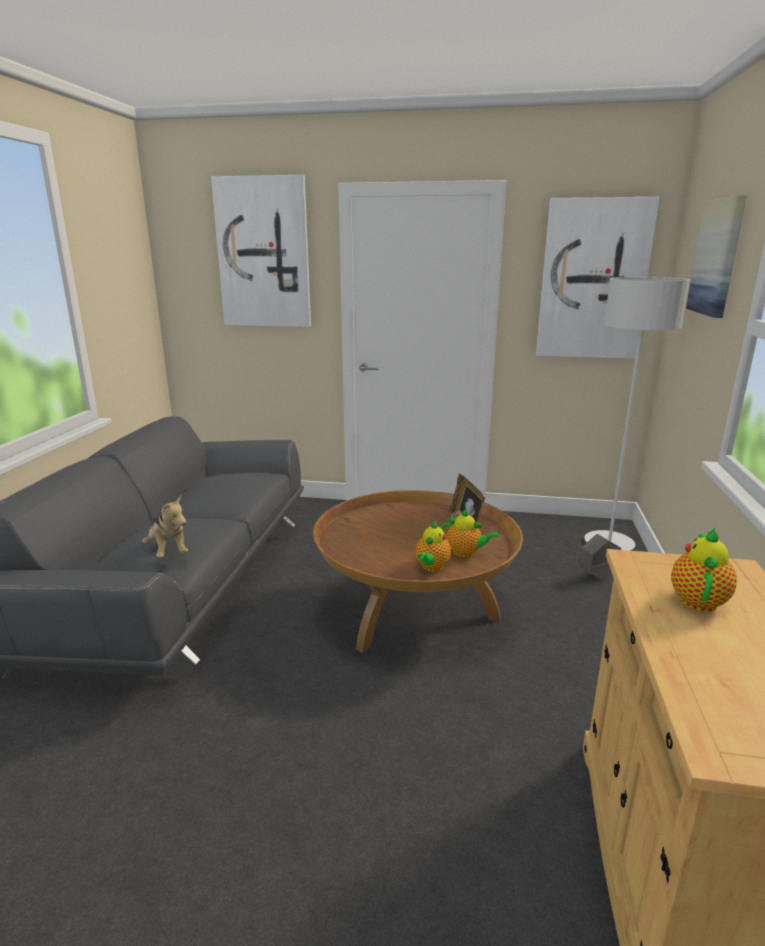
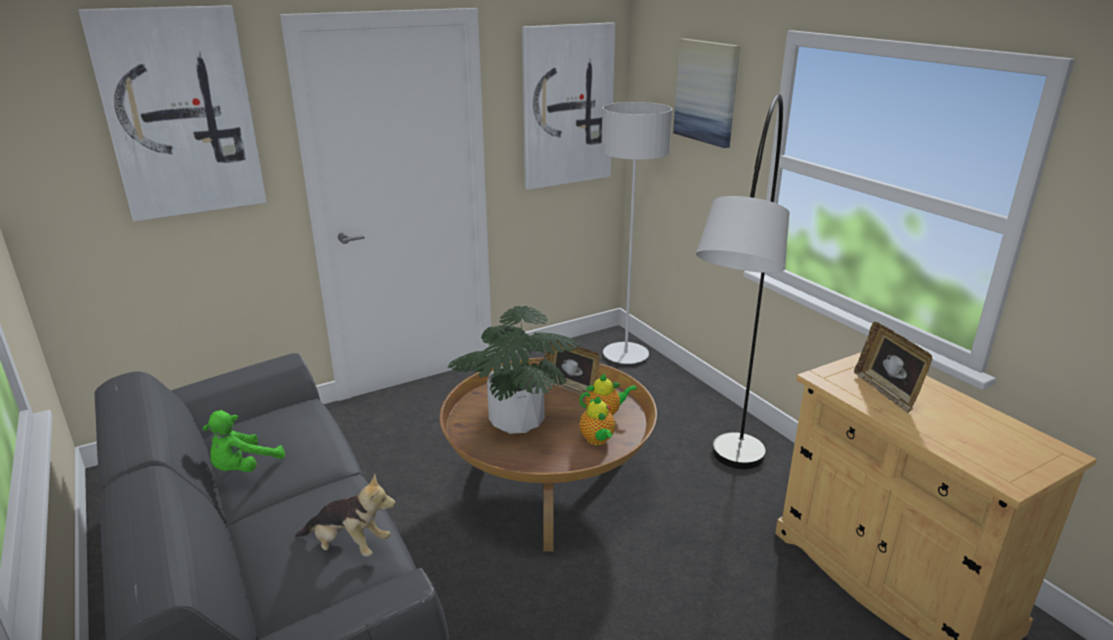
camera: 40 degrees left, 5 degrees up
(188, 492) = (244, 468): none -> green plush toy
(389, 532) = (516, 421): none -> potted plant
(545, 702) = (722, 514): none -> grey floor lamp
(597, 576) = (647, 389): grey planter -> none
(698, 599) = (887, 392): teapot -> picture frame

